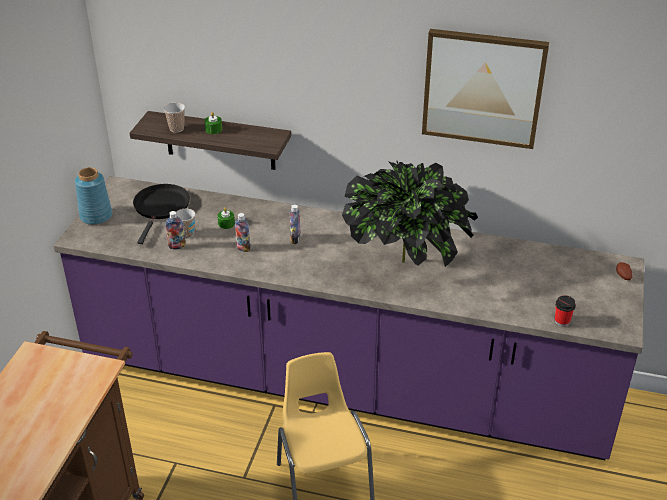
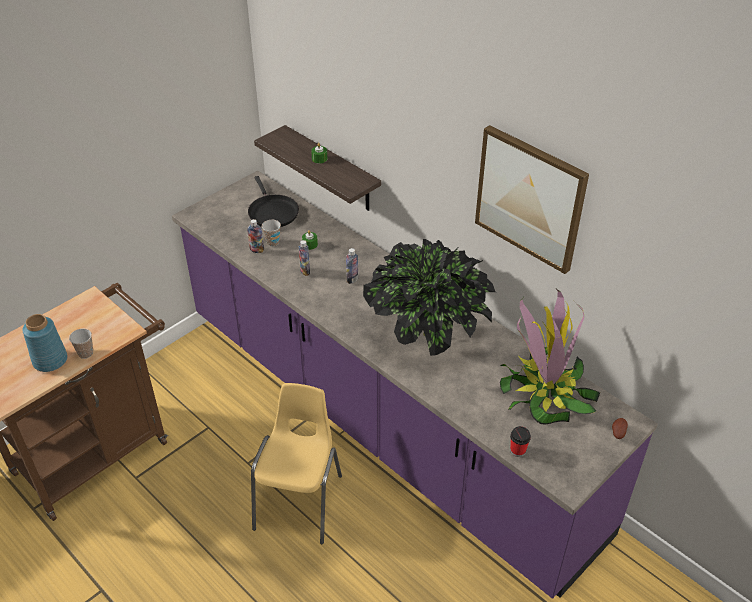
camera: 30 degrees right, 5 degrees up
(95, 216) = (219, 202): blue vase -> blue vase (49, 360)
(161, 208) = (272, 212): black frying pan -> black frying pan turned 120 degrees clockwise
(176, 129) = (291, 148): cup -> cup (86, 353)
(541, 269) = (544, 393): none -> potted plant

